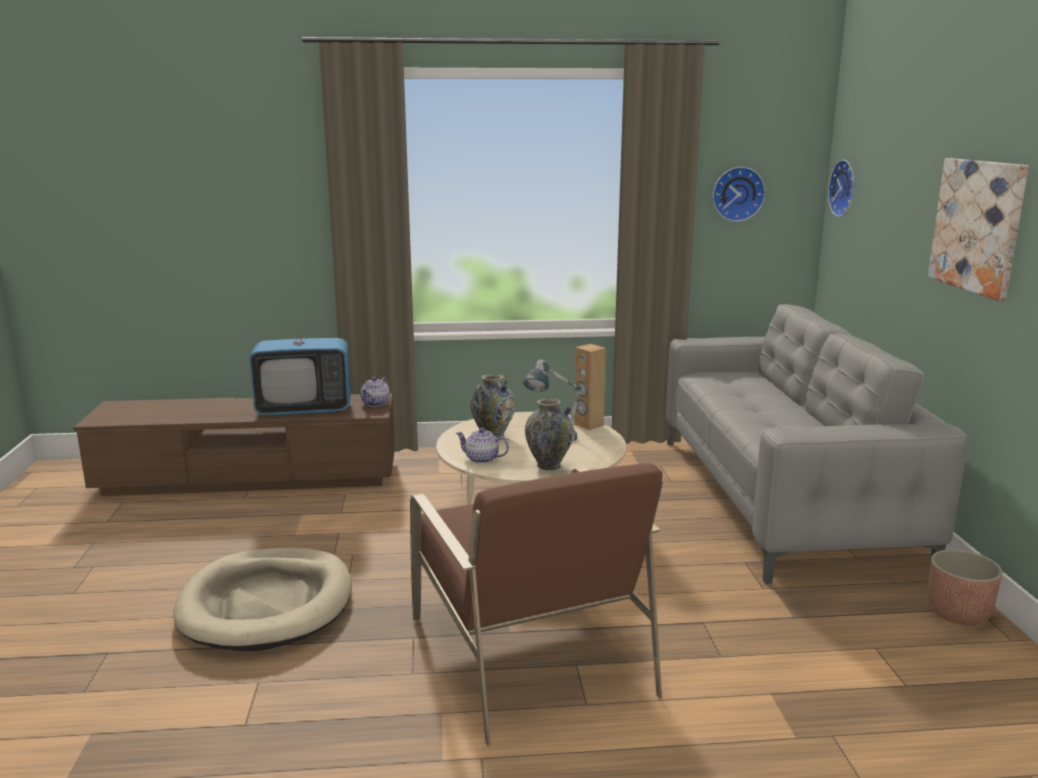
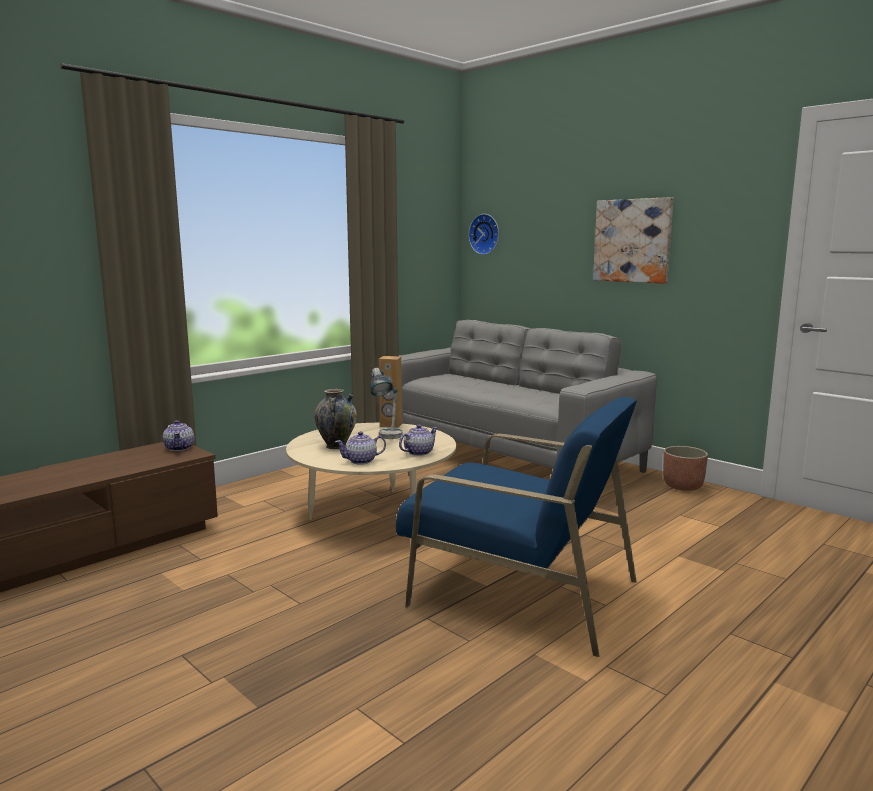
camera: 40 degrees left, 5 degrees down
(267, 604) = (256, 650): beige dog bed -> none
(304, 409) = (112, 467): television -> none
(525, 648) = (514, 590): brown armchair -> blue armchair
(549, 465) = (418, 452): vase -> teapot
(737, 194) = (414, 240): wall clock -> none

